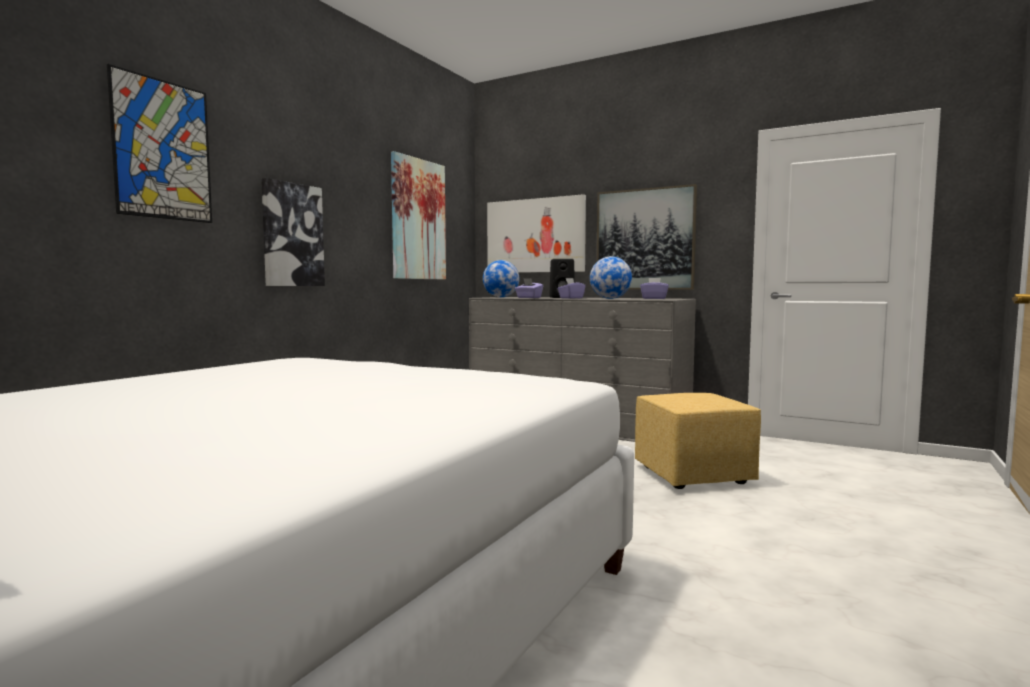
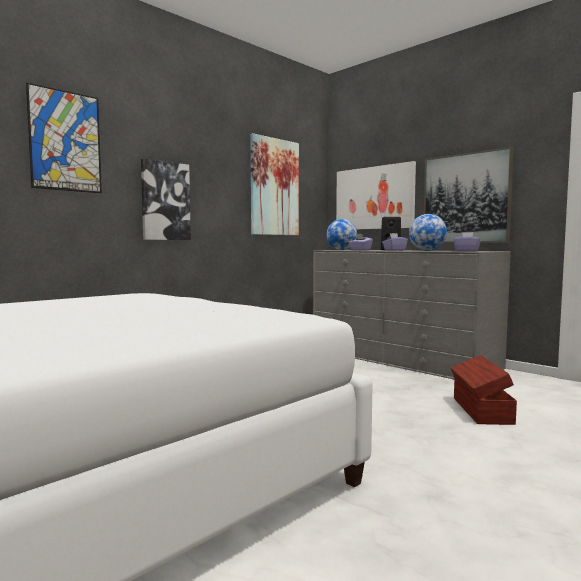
camera: 15 degrees right, 0 degrees up
(694, 476) = (481, 411): yellow ottoman -> brown storage box

